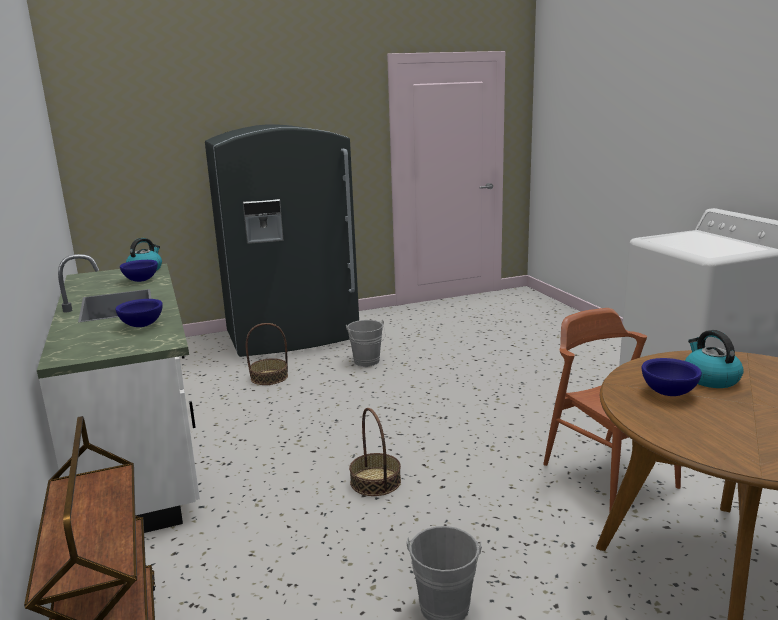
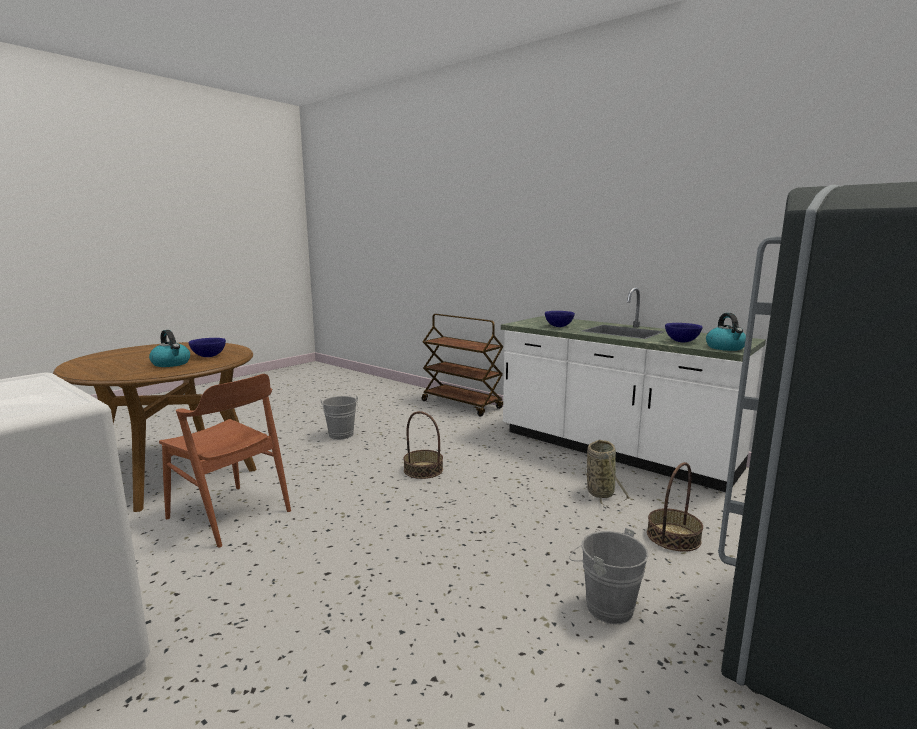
camera: 150 degrees right, 5 degrees down
(250, 414) = (599, 491): none -> basket

